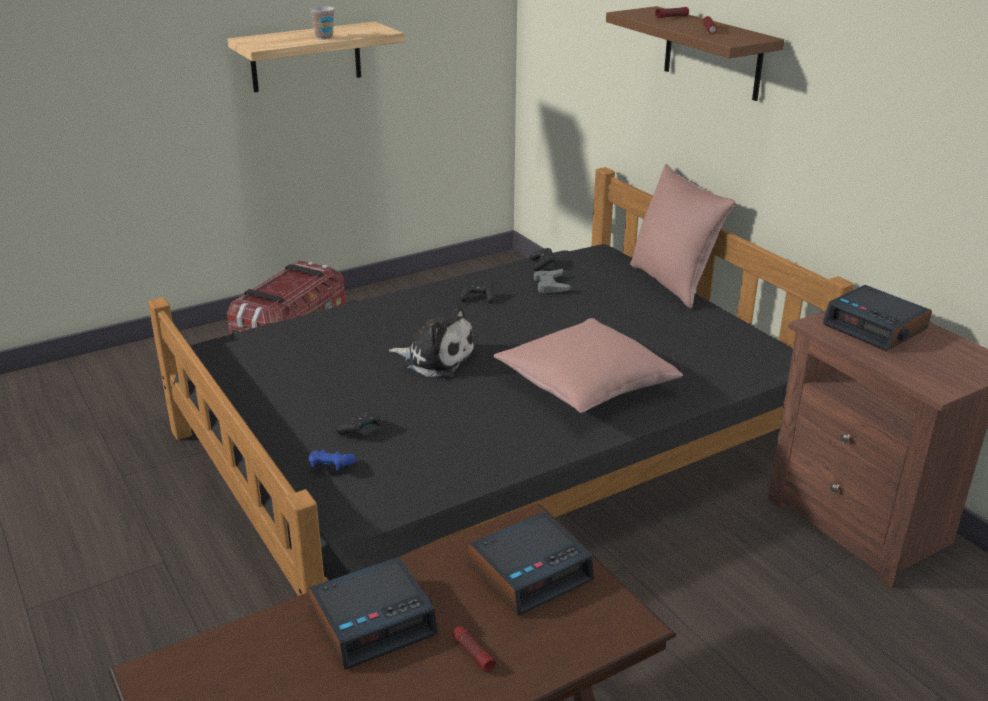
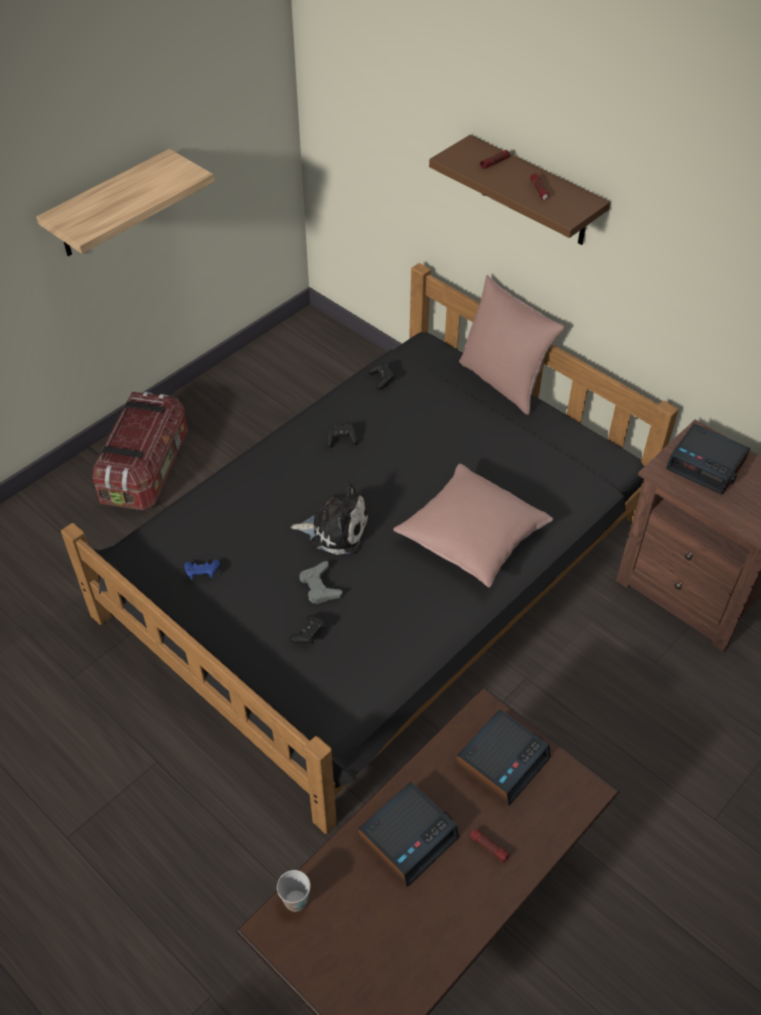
camera: 15 degrees left, 20 degrees up
(324, 37) = (137, 199): cup -> cup (295, 901)
(330, 467) = (302, 682): blue game controller -> blue game controller (202, 573)
(551, 285) = (399, 408): grey game controller -> grey game controller (320, 586)

